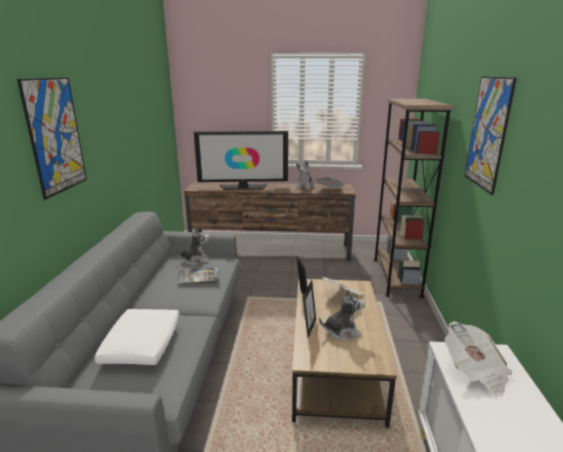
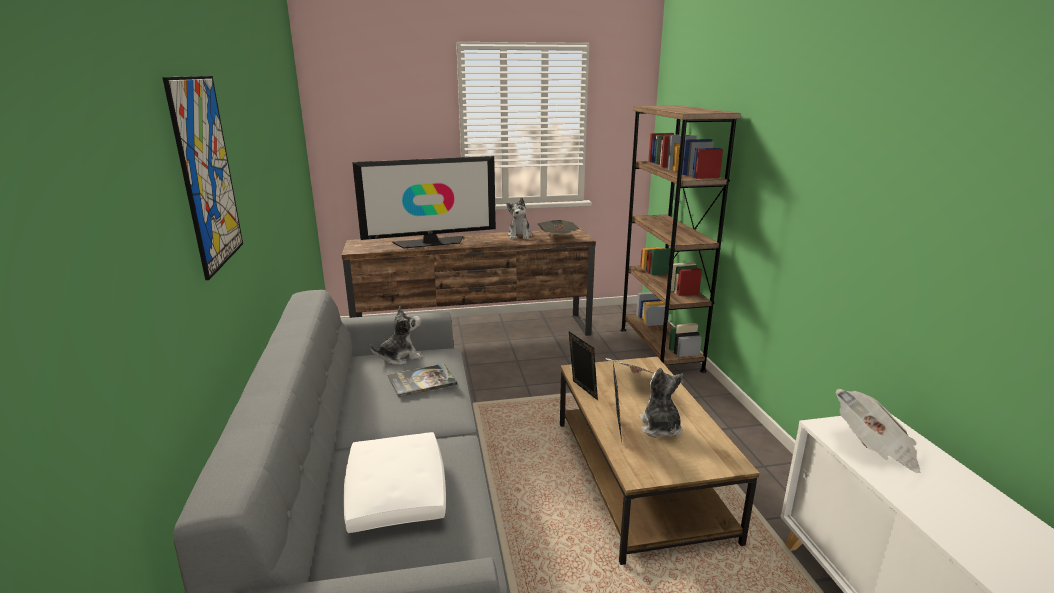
camera: 15 degrees left, 0 degrees up
(342, 331) = (660, 428): plush toy -> plush toy turned 75 degrees counterclockwise
(488, 133) = (813, 146): picture -> none

